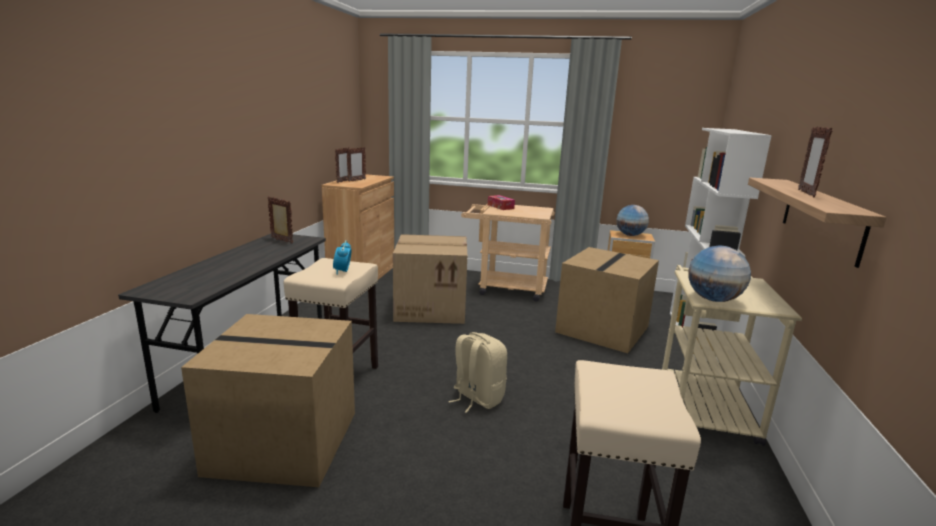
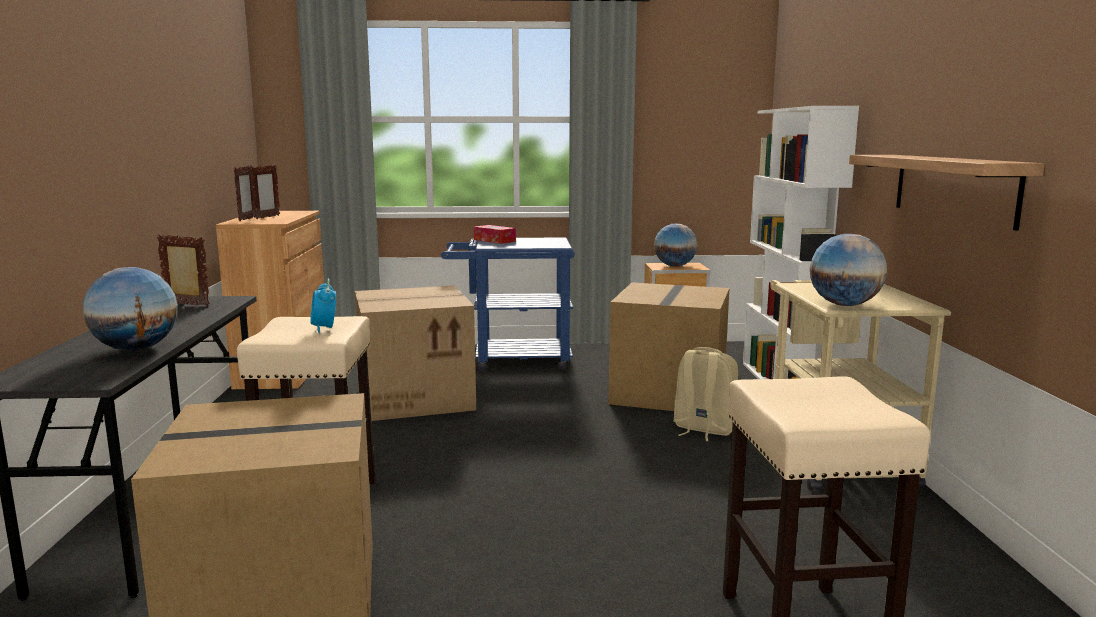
camera: 15 degrees left, 5 degrees down
(228, 274) = (136, 349): none -> globe
(477, 398) = (543, 496): beige backpack -> beige backpack (703, 429)
(505, 288) = (512, 361): beige cart -> blue cart
(806, 193) = (935, 158): picture frame -> none

